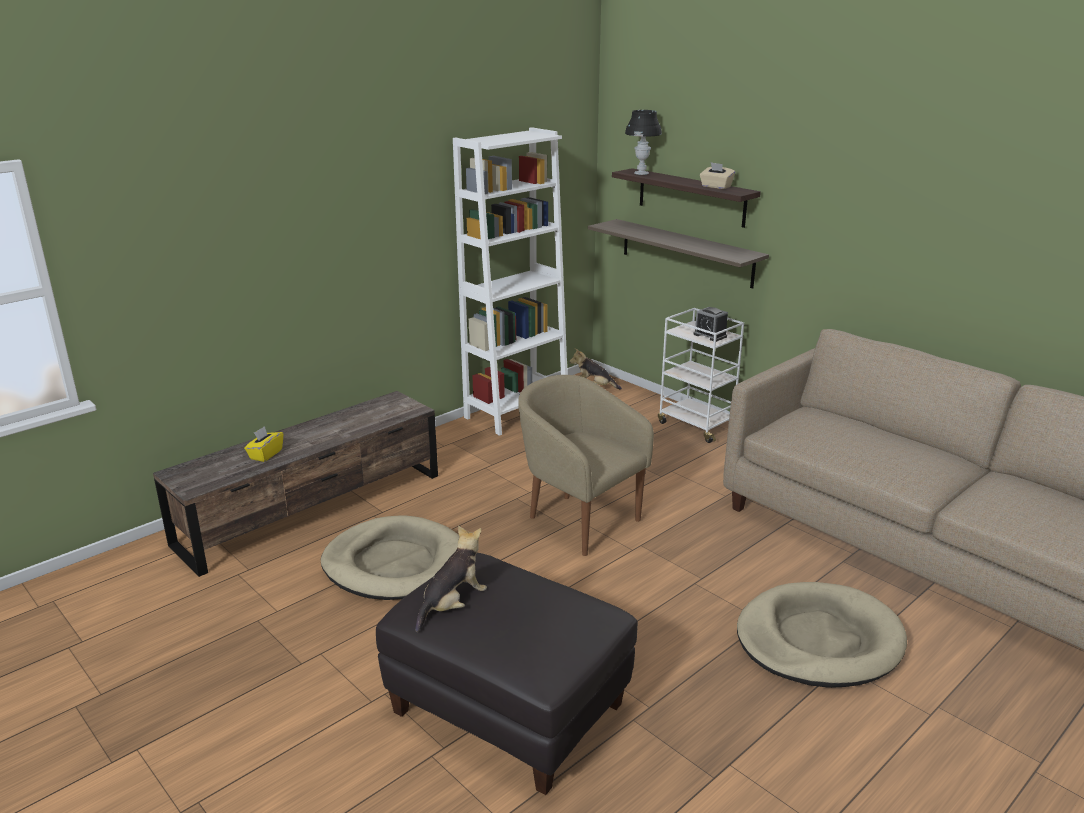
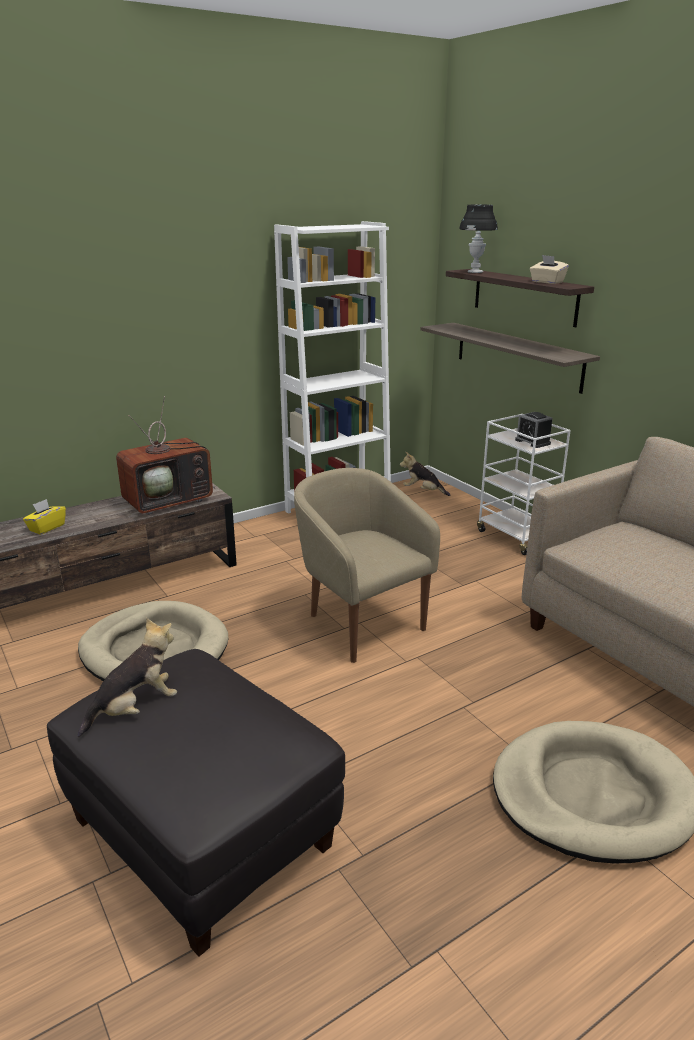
camera: 10 degrees right, 0 degrees up
(374, 417) = (170, 500): none -> television

